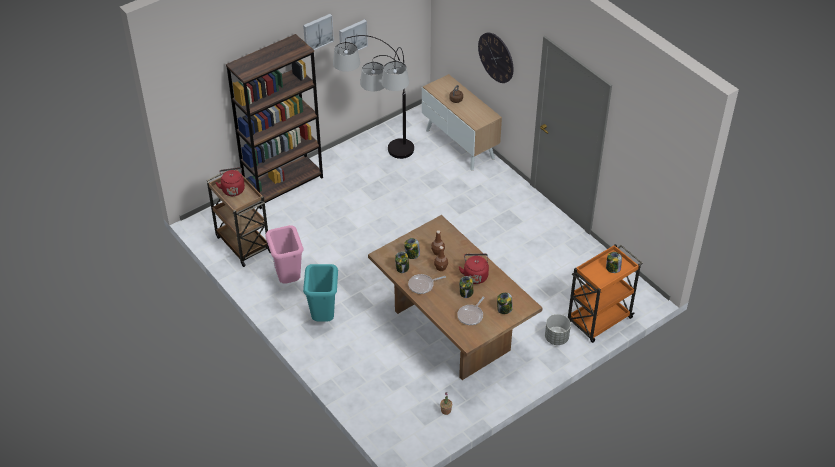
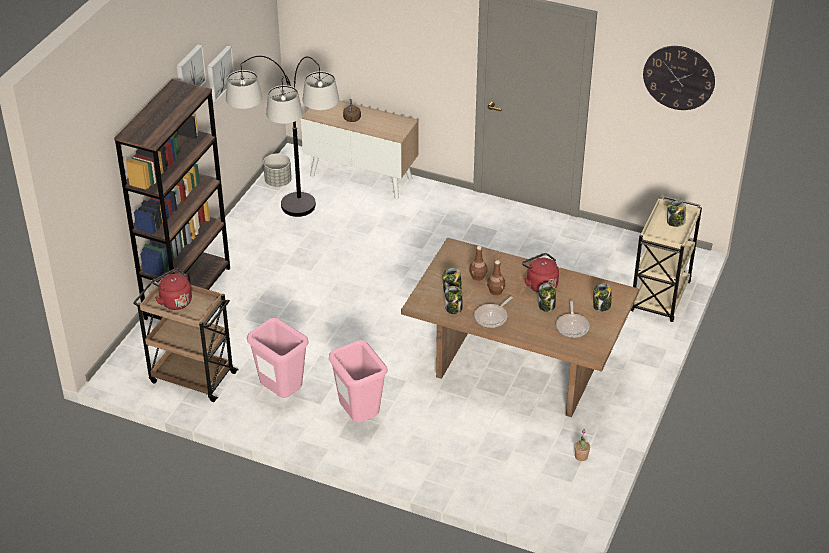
camera: 30 degrees left, 5 degrees down
(323, 317) = (359, 417): turquoise trash can -> pink trash can
(496, 57) = (400, 44): wall clock -> wall clock (679, 77)
(556, 338) = (632, 332): grey planter -> grey planter (278, 181)
(598, 320) = (660, 298): orange cart -> beige cart

